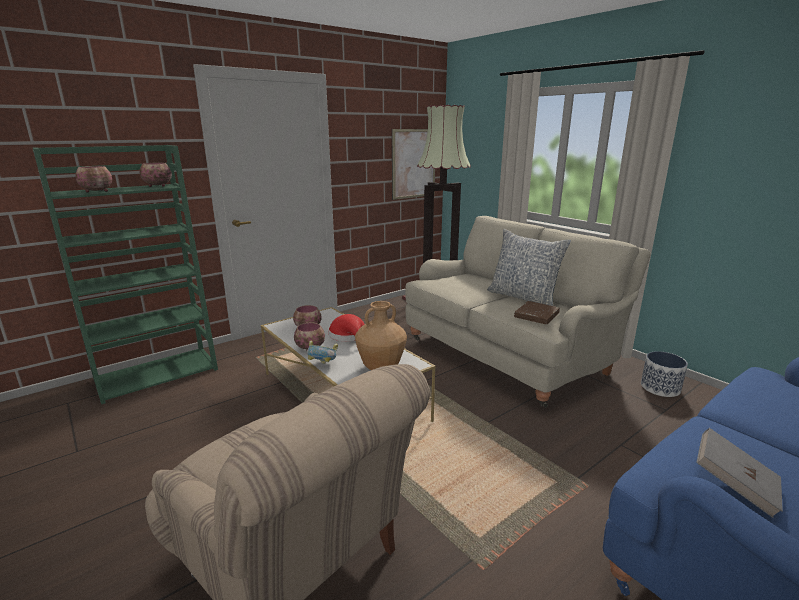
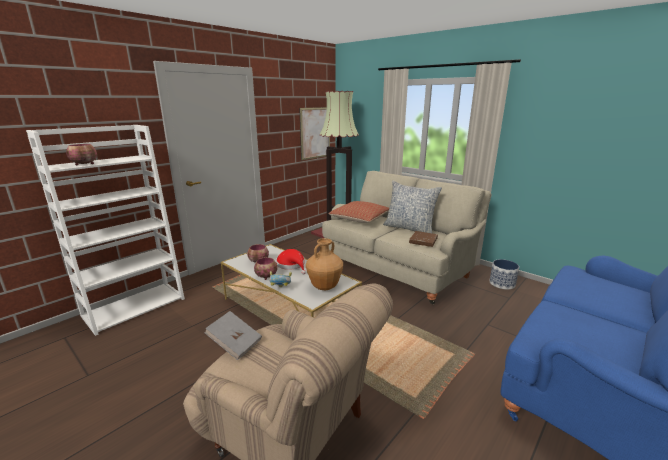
camera: 10 degrees left, 0 degrees up
(157, 186) = (130, 157): bowl -> none
(158, 373) = (135, 306): green bookcase -> white bookcase
(457, 281) = (360, 219): none -> pillow
(733, 485) = (579, 341): grey book -> grey book (235, 344)

